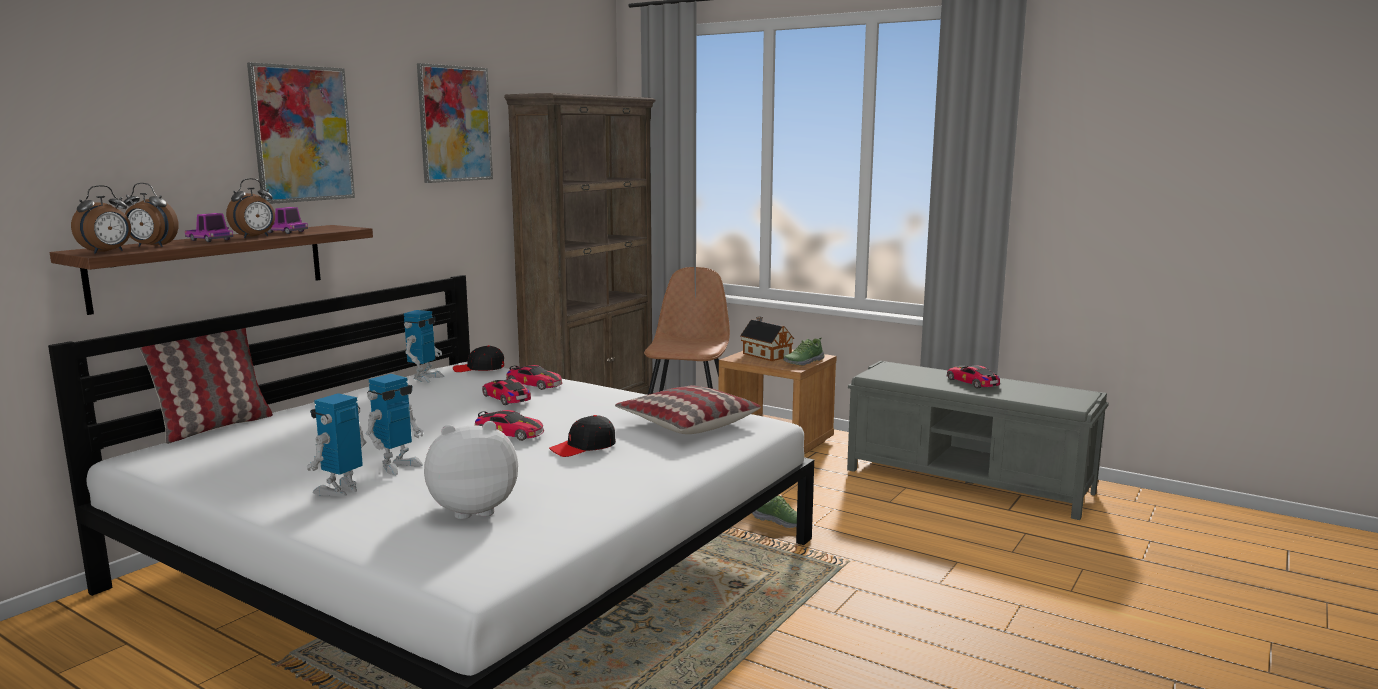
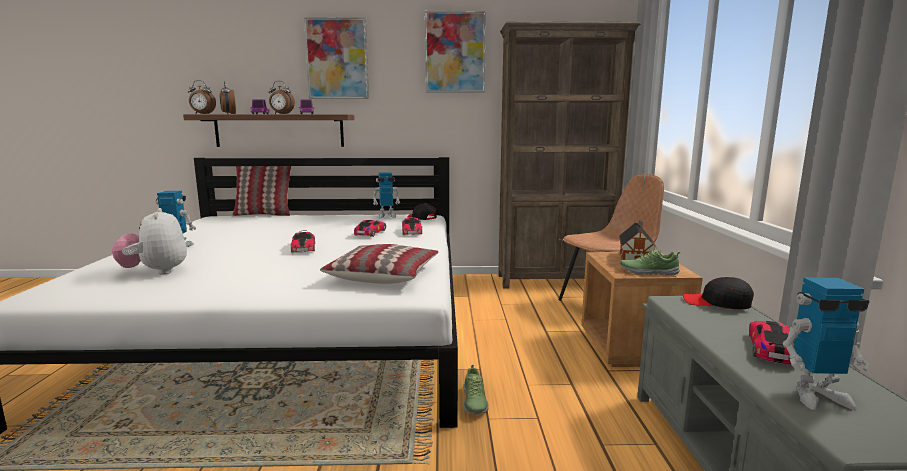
camera: 55 degrees right, 0 degrees up
(397, 466) = (223, 245): toy robot -> toy robot (817, 396)
(473, 509) = (155, 272): plush toy -> plush toy turned 150 degrees counterclockwise
(583, 447) = (295, 266): black cap -> black cap (717, 303)

